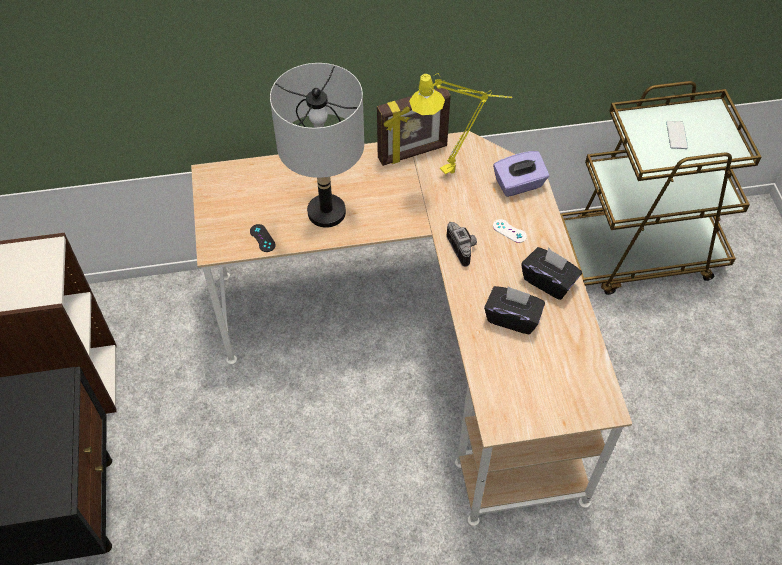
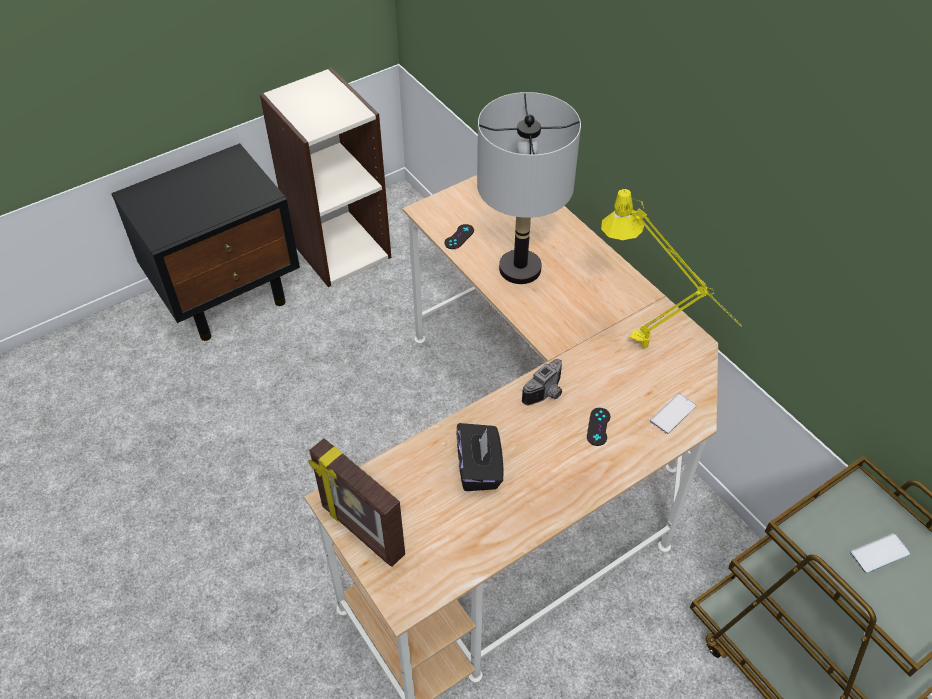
camera: 65 degrees right, 5 degrees down
(413, 153) = (646, 306): picture frame -> picture frame (361, 531)
(509, 231) = (598, 427): white game controller -> black game controller
(519, 184) = (673, 414): purple tissue box -> phone
(548, 281) = (550, 487): black tissue box -> none

